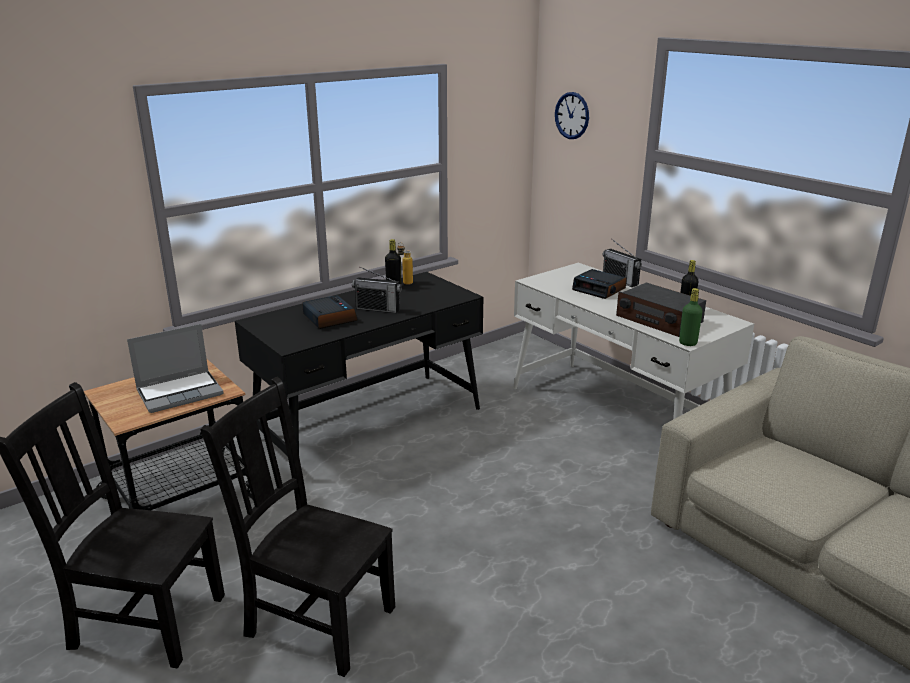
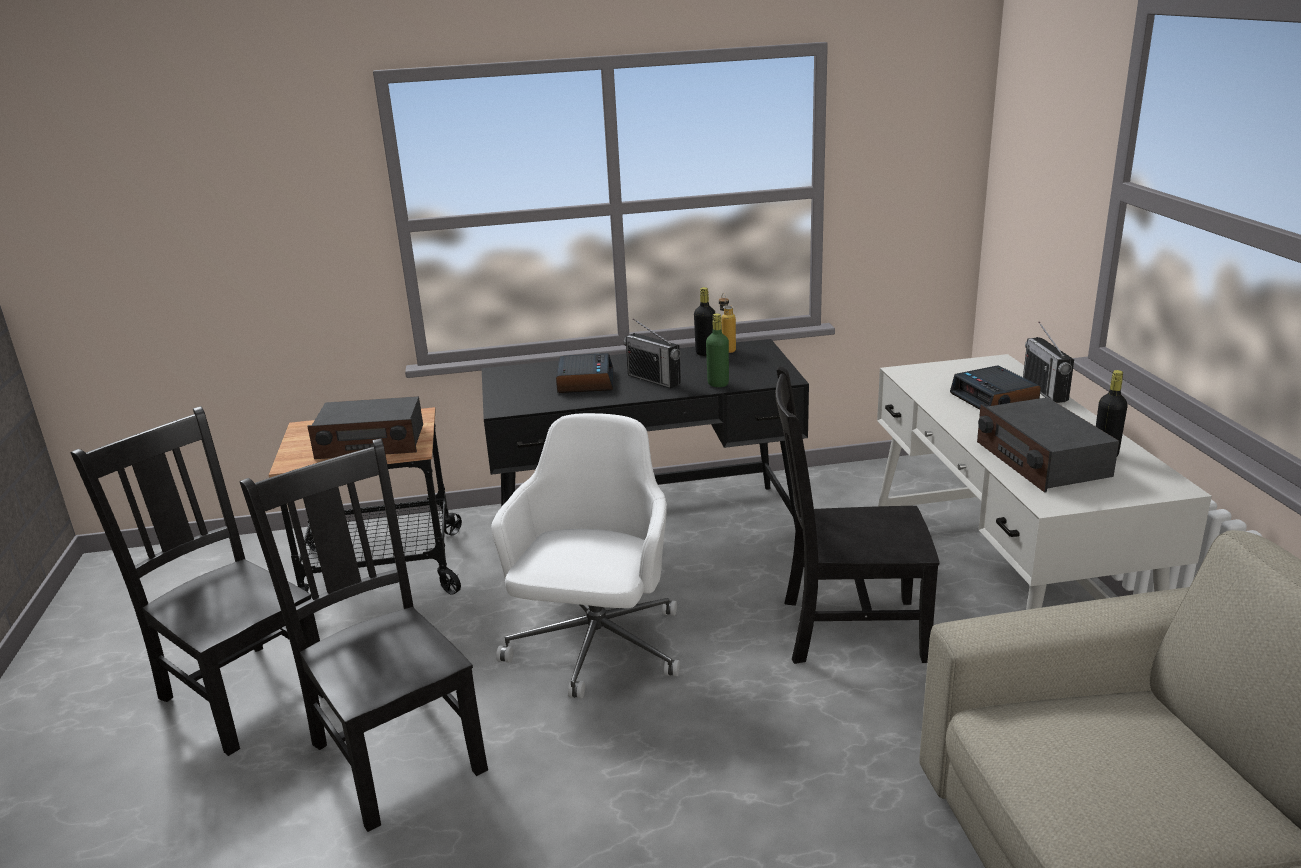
camera: 30 degrees right, 0 degrees up
(181, 392) = (371, 442): laptop -> radio
(401, 507) = (596, 649): none -> white office chair
(547, 453) = (847, 629): none -> black chair
(572, 115) = (1031, 122): wall clock -> none
(688, 343) = (1048, 505): green bottle -> green bottle (718, 384)

